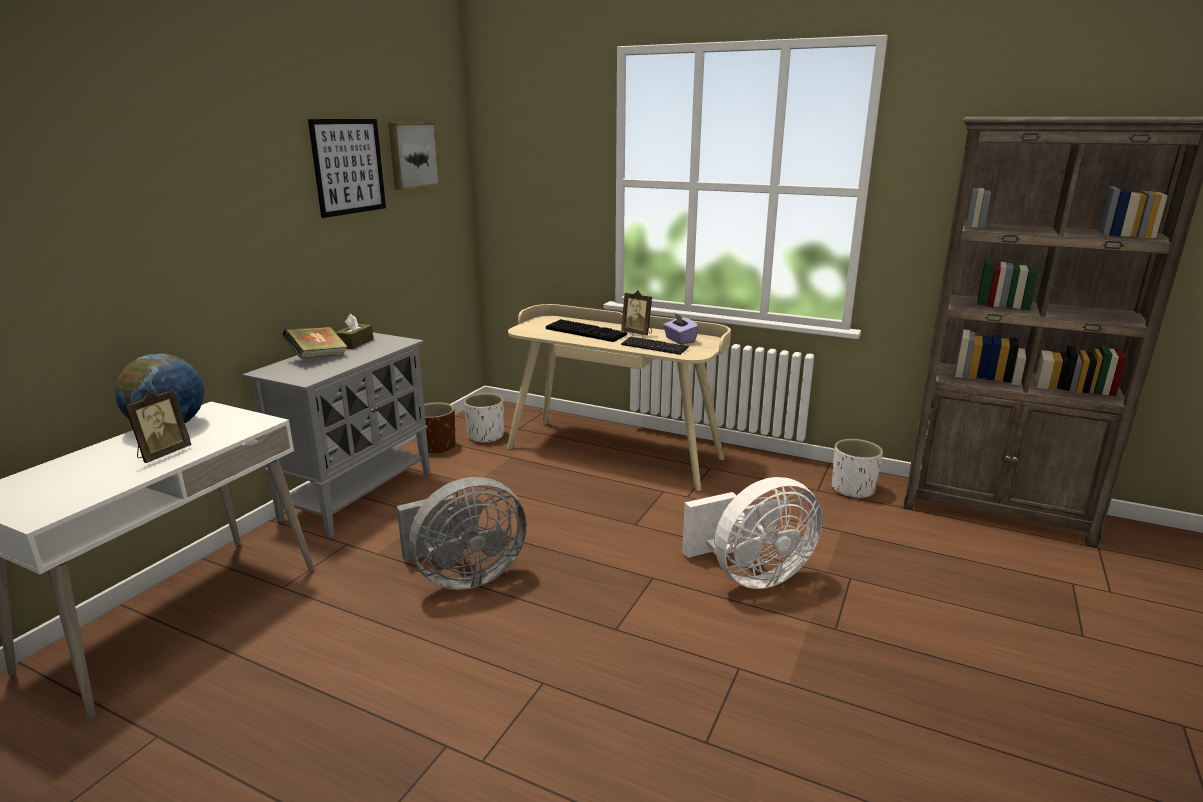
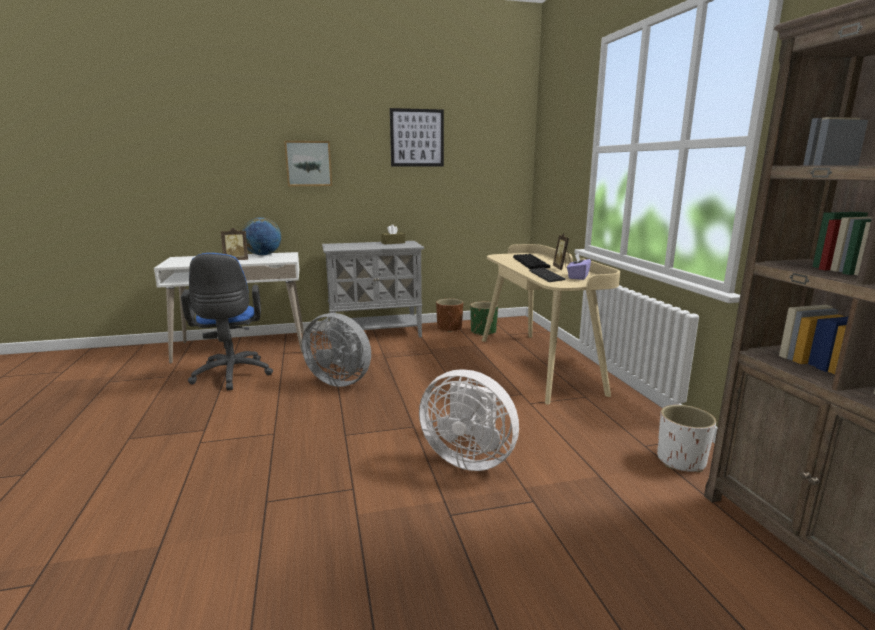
camera: 50 degrees right, 5 degrees down
(285, 663) = (231, 376): none -> blue office chair
(318, 358) = (362, 244): book -> none
(412, 155) = (474, 134): picture -> picture (308, 163)
(485, 436) = (483, 332): white planter -> green planter

